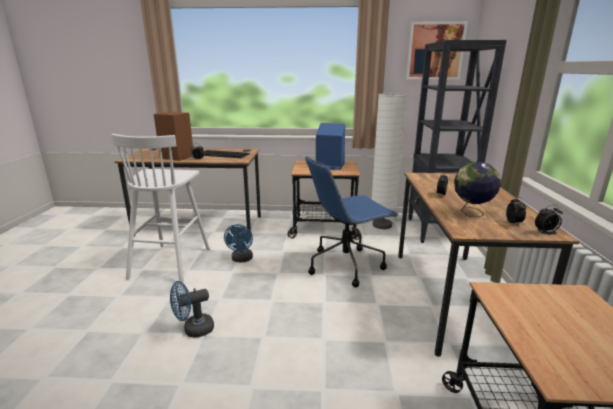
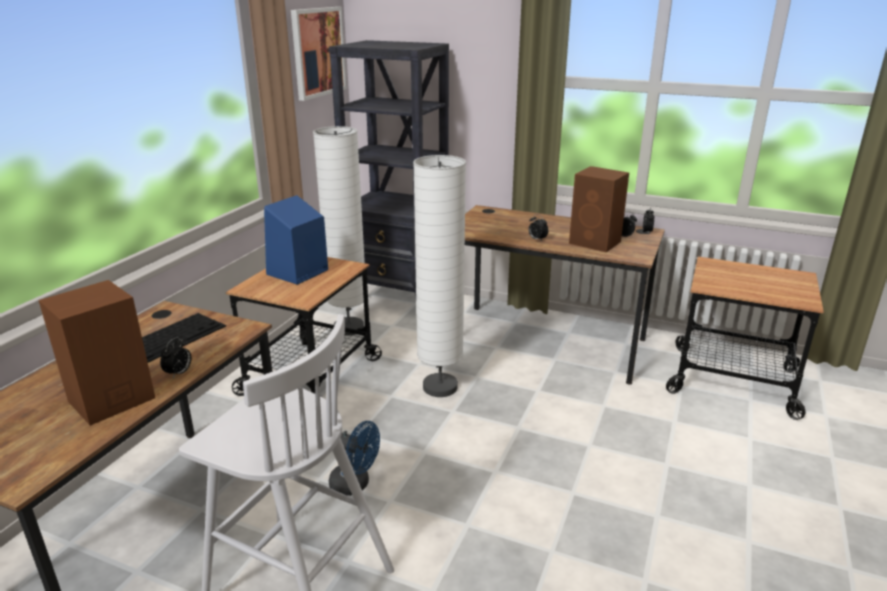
camera: 70 degrees left, 5 degrees up
(194, 330) = (537, 561): blue fan -> none
(346, 265) = (440, 387): blue office chair -> white floor lamp
(471, 213) = (596, 243): globe -> brown speaker

